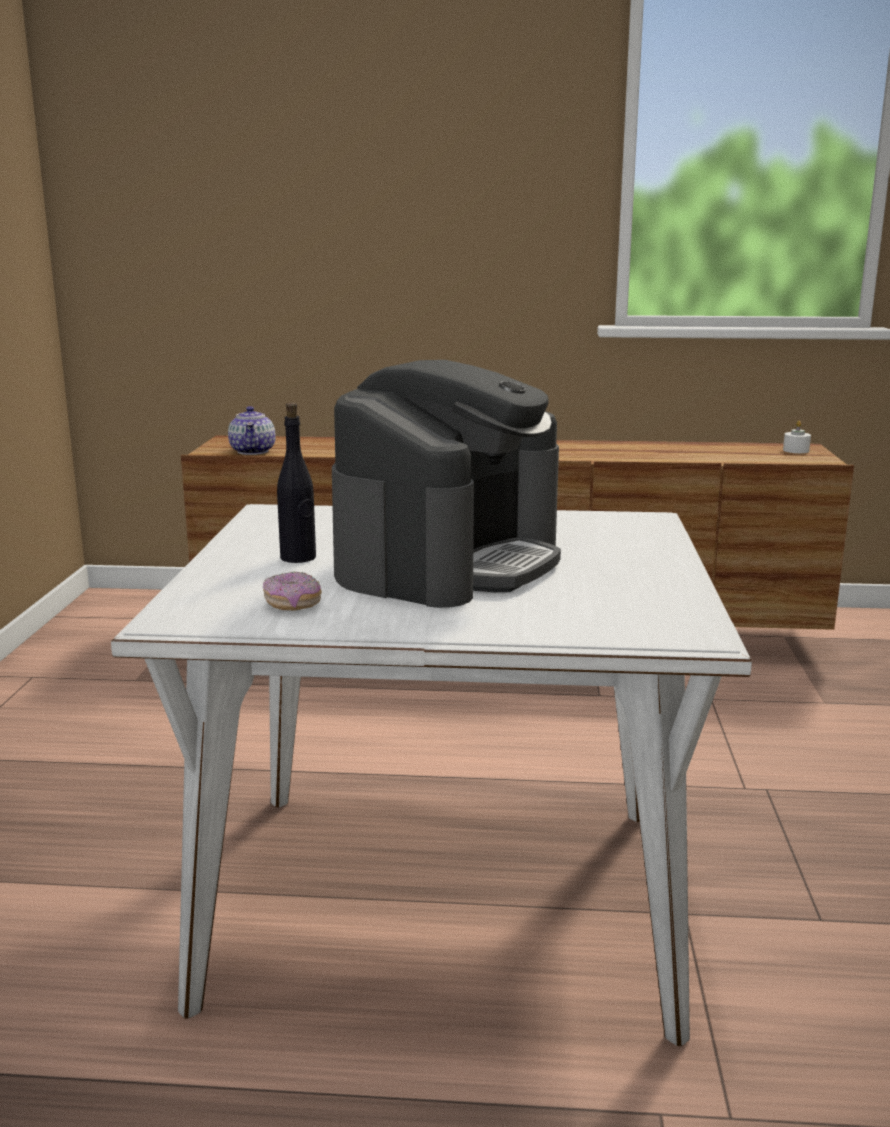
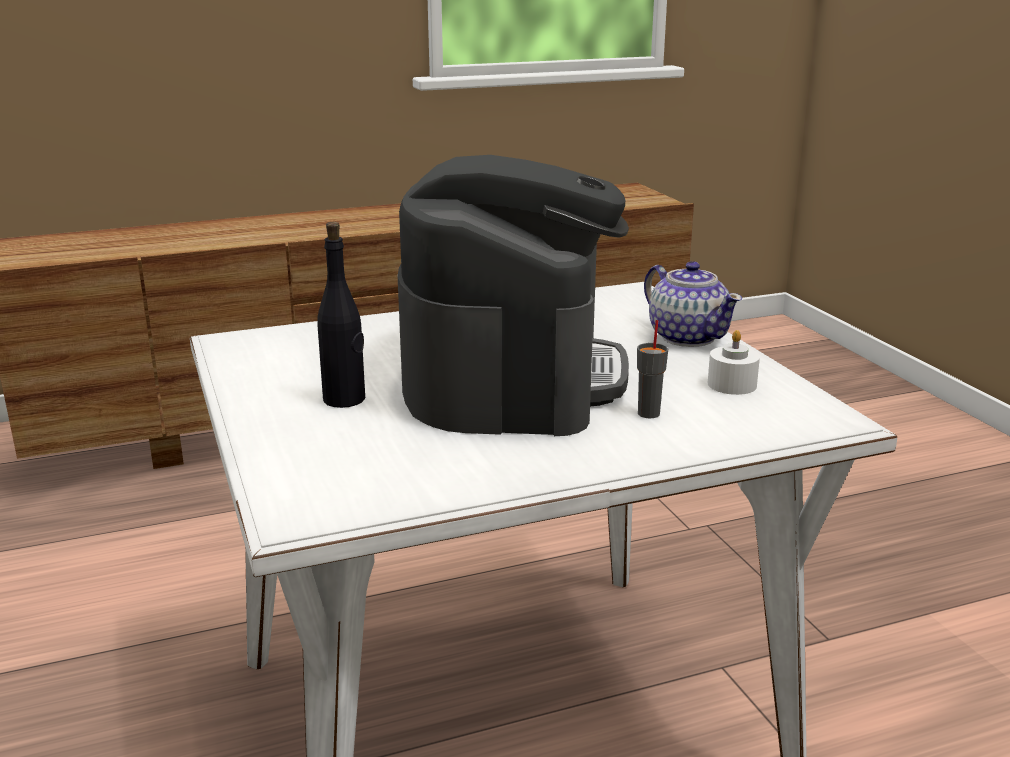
camera: 25 degrees left, 5 degrees up
(253, 451) = (64, 256): teapot -> teapot (687, 337)
(293, 604) = (414, 463): donut -> none
(530, 604) = (649, 413): none -> grey cup
(796, 450) = (626, 192): white candle -> white candle (732, 384)

